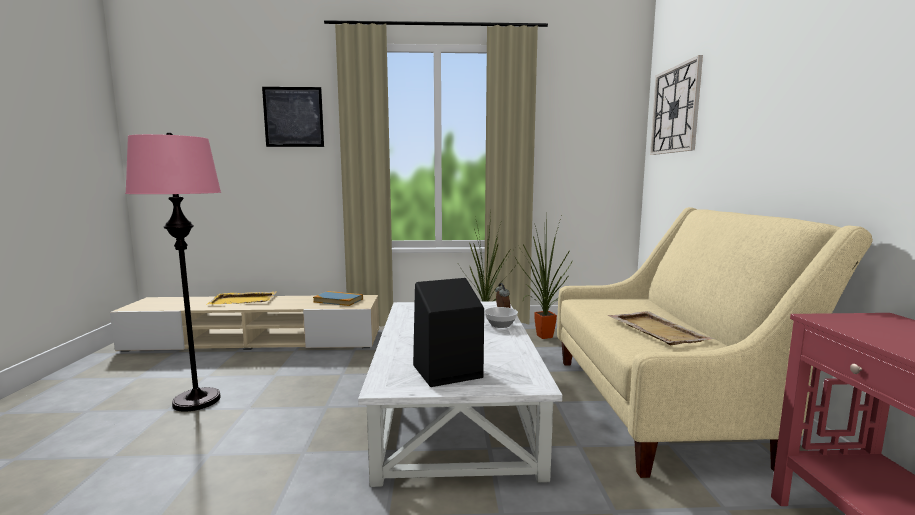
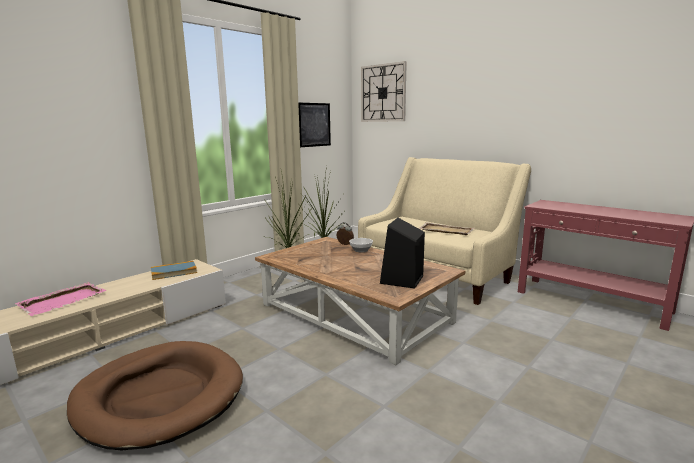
camera: 45 degrees left, 5 degrees up
(197, 400) = (159, 397): pink floor lamp -> brown dog bed
(244, 300) = (64, 300): yellow tray -> pink tray
(293, 117) = (75, 81): picture -> picture (314, 124)
(456, 407) = (356, 313): white coffee table -> brown coffee table

